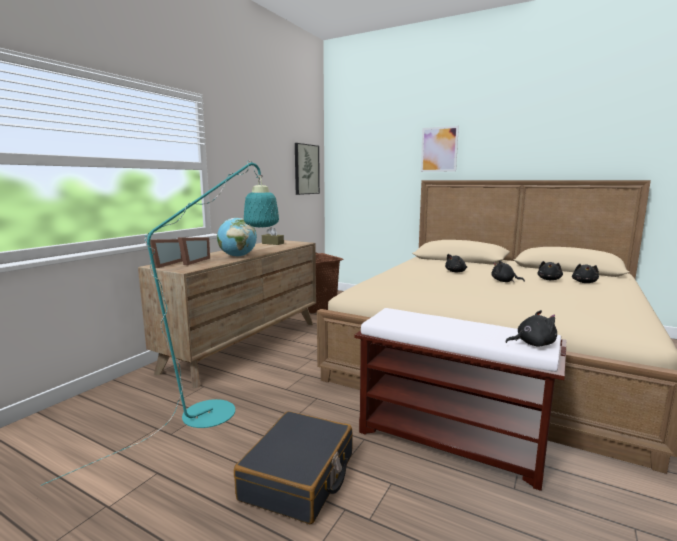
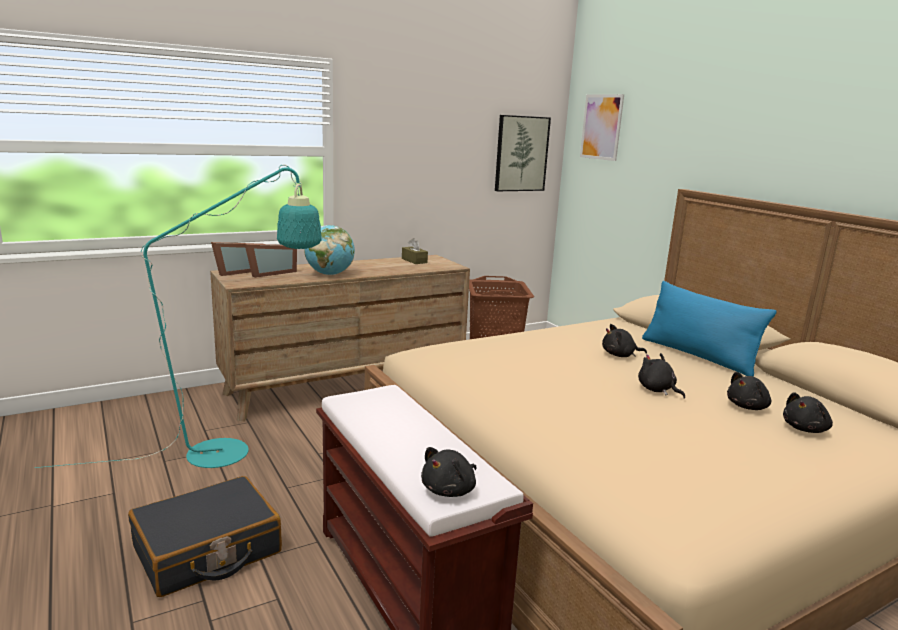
camera: 30 degrees right, 5 degrees up
(439, 149) = (716, 138): picture -> picture (601, 127)
(485, 266) = (698, 356): none -> blue pillow
(532, 344) = (450, 490): black plush toy -> black plush toy turned 105 degrees clockwise

